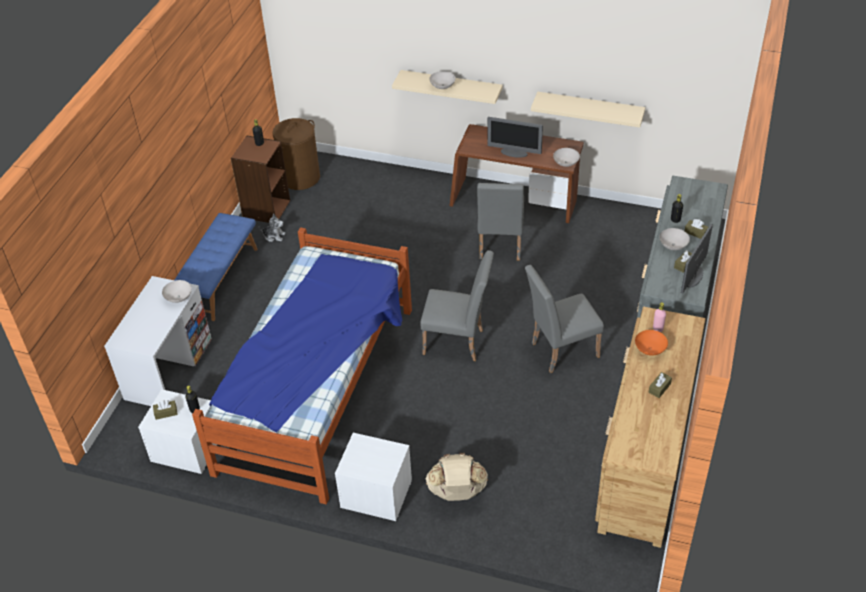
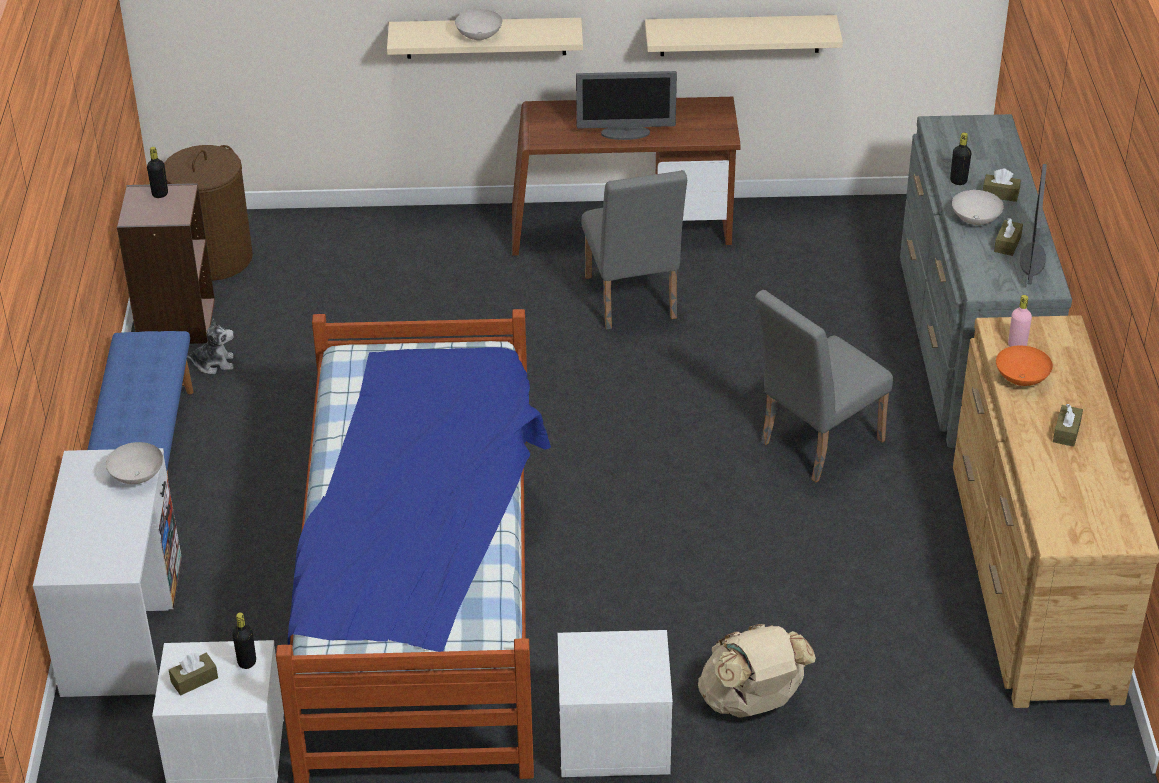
camera: 20 degrees left, 5 degrees down
(458, 343) = (636, 469): grey chair -> none
(565, 164) = (721, 135): white bowl -> none

